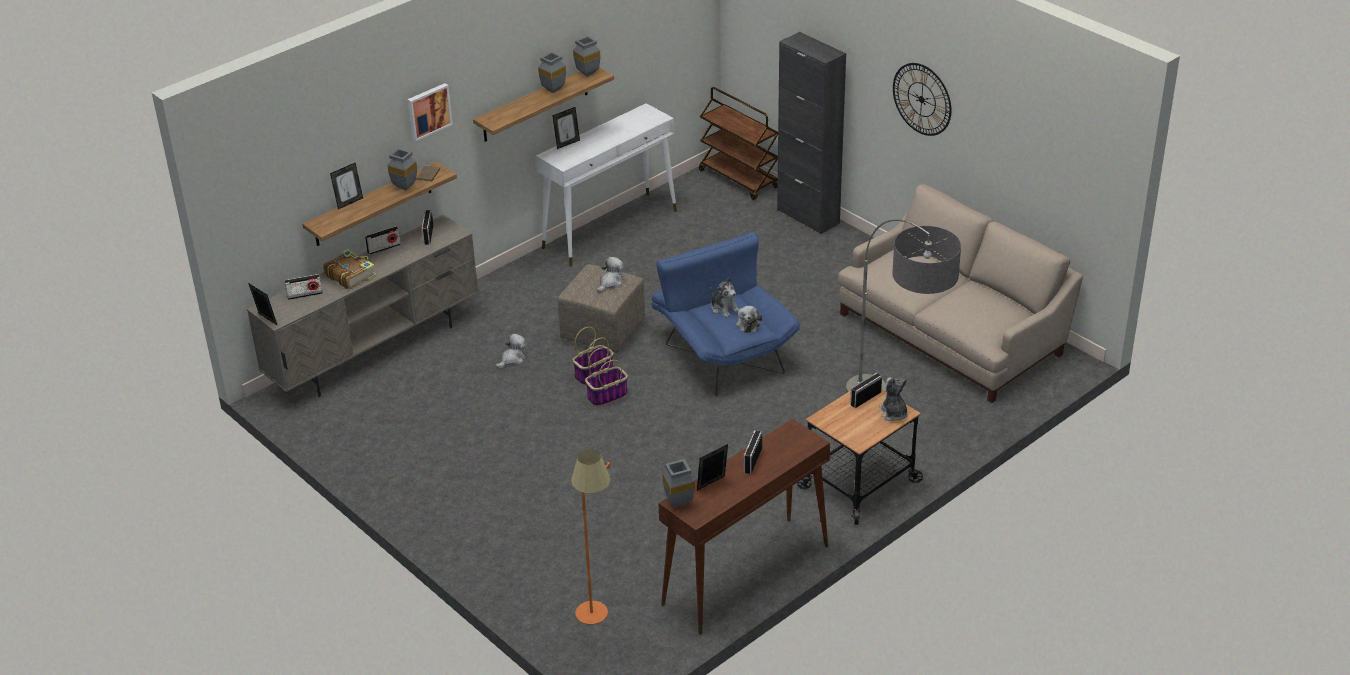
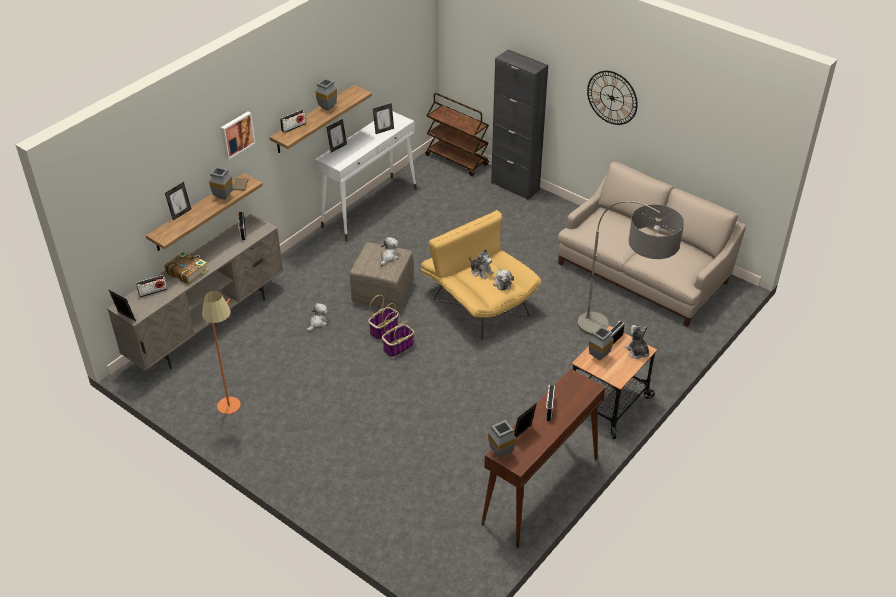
camera: 10 degrees left, 5 degrees up
(384, 248) = (209, 246): radio -> radio (293, 127)
(588, 73) = (351, 92): grey vase -> grey vase (599, 356)
(597, 622) = (434, 546): orange floor lamp -> orange floor lamp (233, 412)
(631, 127) = (384, 130): none -> picture frame
(722, 352) = (478, 303): blue armchair -> yellow armchair

